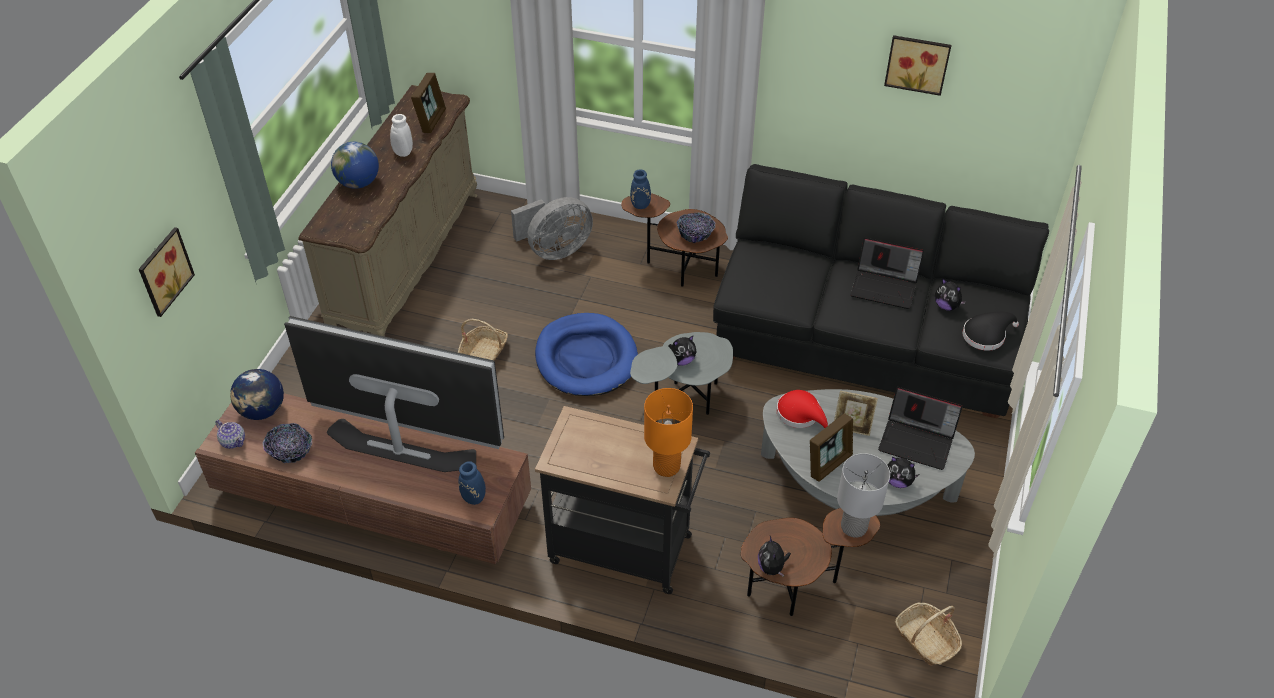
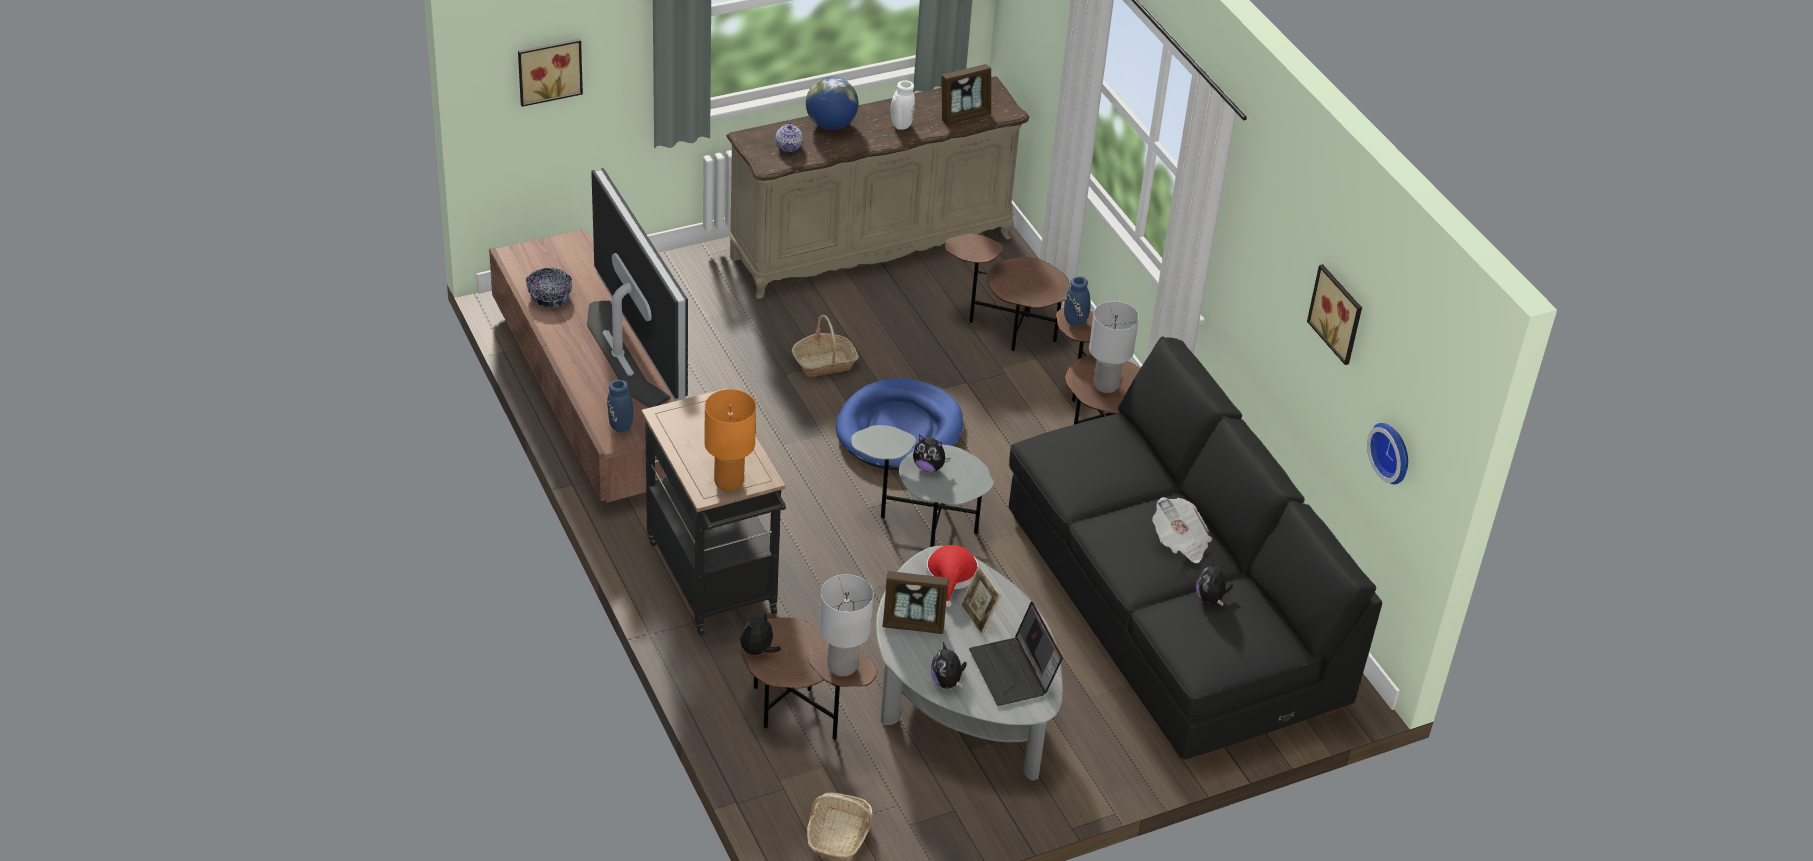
camera: 45 degrees right, 5 degrees down
(233, 441) = (523, 261): teapot -> teapot (789, 146)
(262, 411) = (570, 256): globe -> none
(555, 250) = (1007, 330): grey fan -> brown side table
(695, 234) = (1106, 387): bowl -> grey table lamp
(885, 287) = (1180, 542): laptop -> newspaper
(986, 335) = (1204, 646): black hat -> none
(1005, 131) = (1393, 452): none -> wall clock

